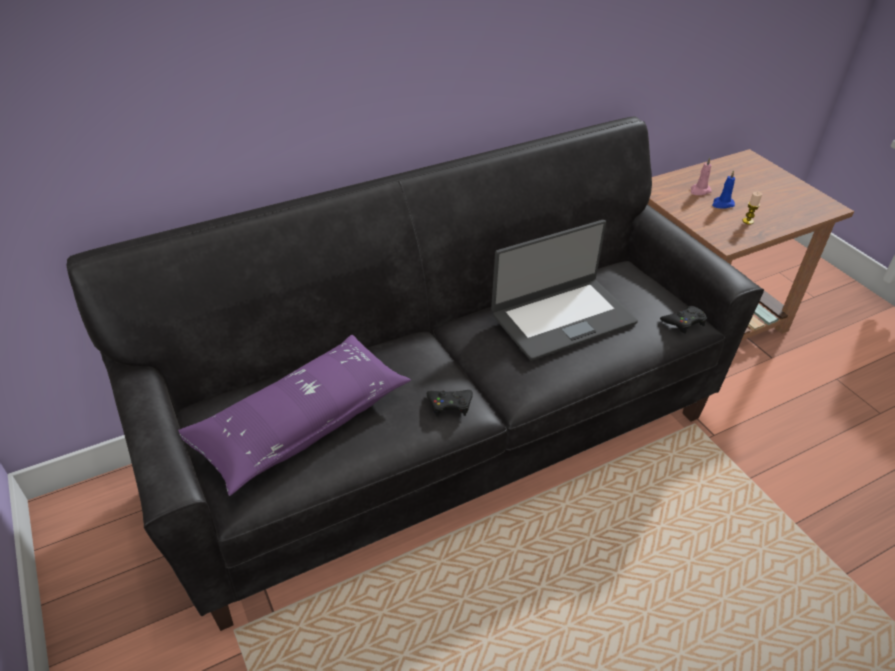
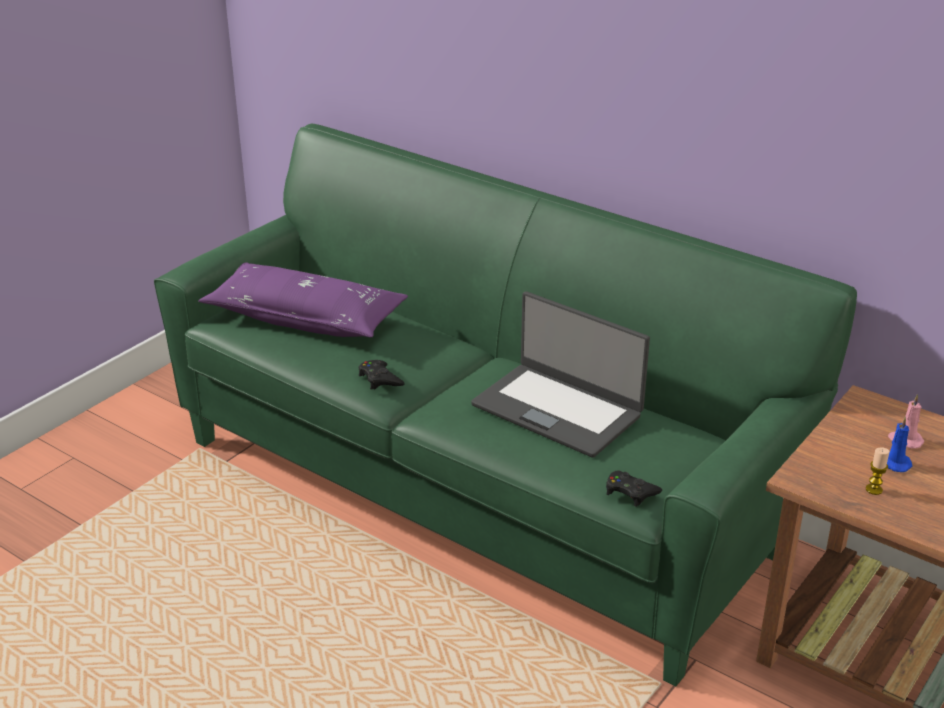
camera: 65 degrees right, 10 degrees down
(443, 441) = (473, 493): black sofa -> green sofa

